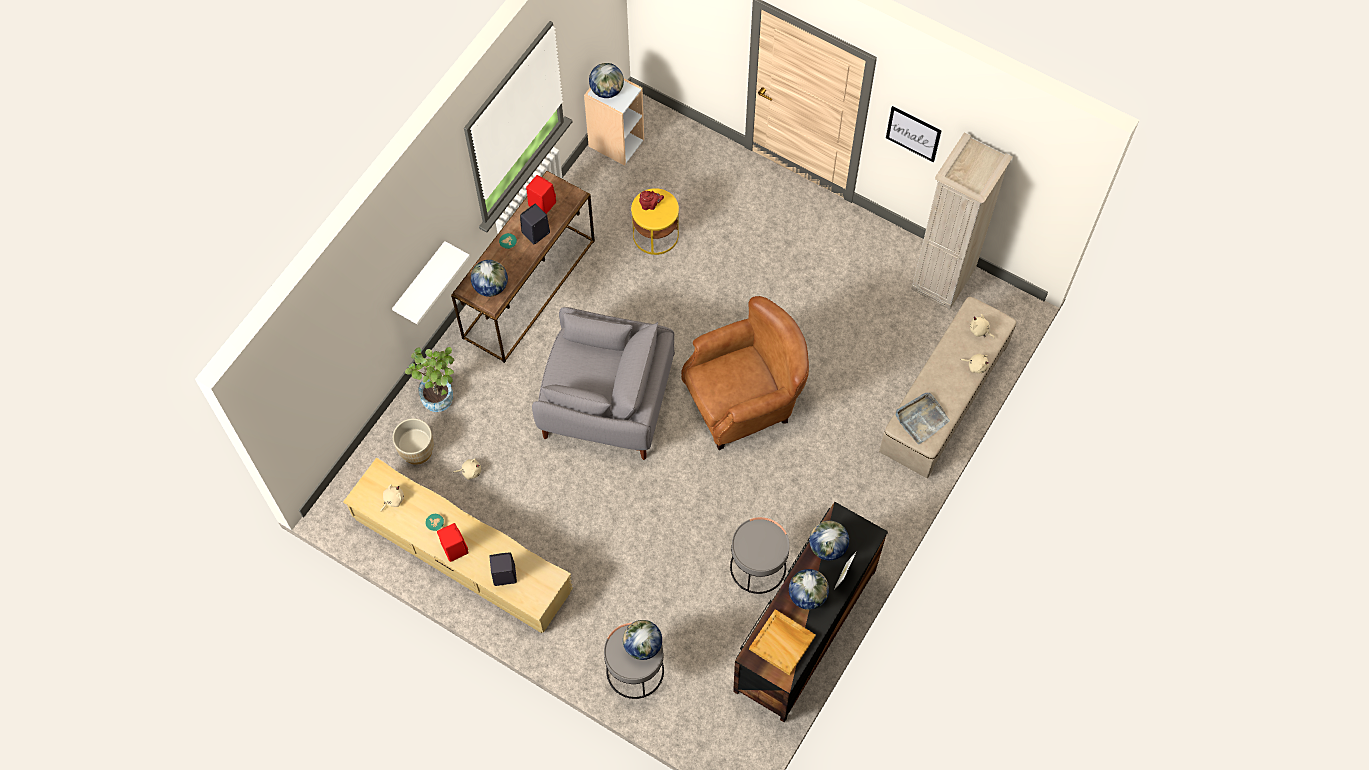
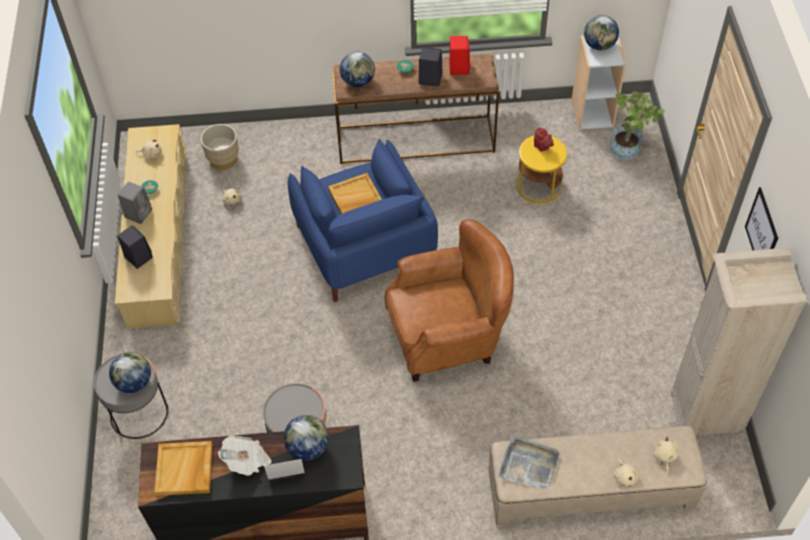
camera: 55 degrees right, 10 degrees down
(420, 281) = (312, 30): white shelf -> none
(439, 393) = (281, 143): potted plant -> potted plant (629, 147)
(454, 547) = (139, 213): red speaker -> grey speaker
(587, 372) = (355, 198): none -> beige tray
(606, 401) = (364, 245): grey armchair -> blue armchair
(744, 399) = (448, 335): brown armchair -> brown armchair turned 45 degrees counterclockwise
(807, 595) = (247, 461): globe -> newspaper

